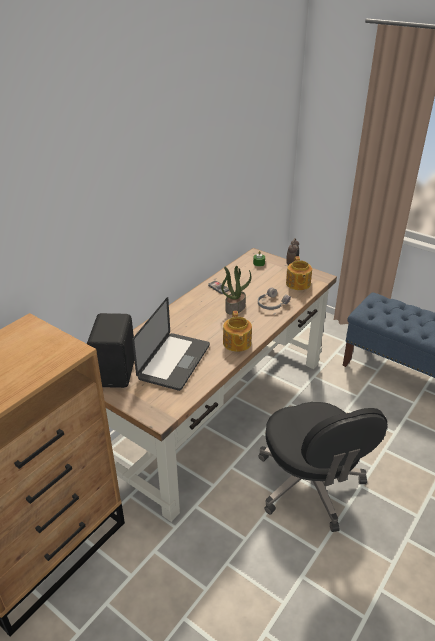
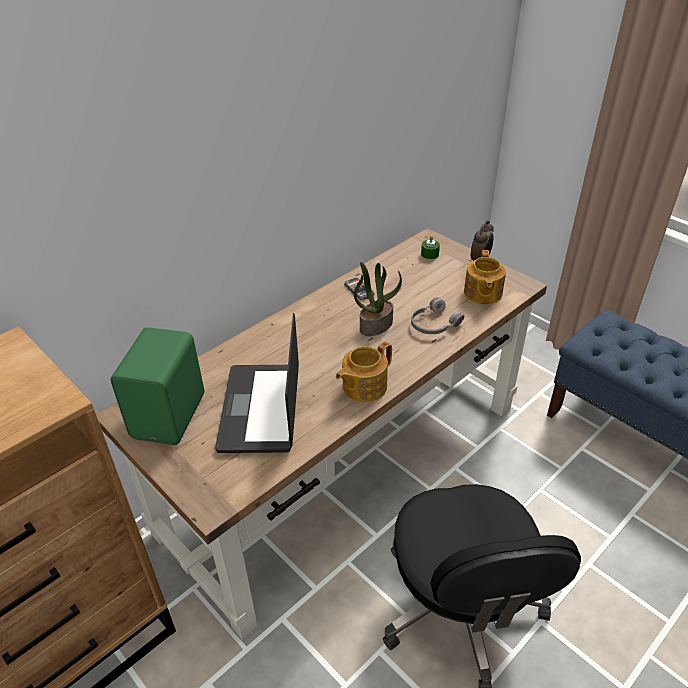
camera: 10 degrees right, 5 degrees up
(117, 371) = (171, 415): black speaker -> green speaker
(174, 362) = (260, 409): laptop -> laptop turned 150 degrees clockwise
(236, 343) = (363, 386): teapot -> teapot turned 45 degrees clockwise

